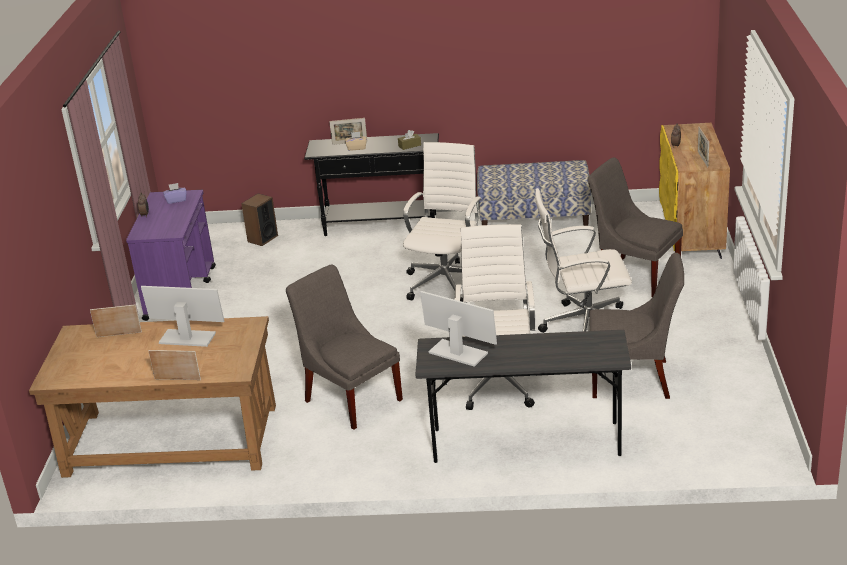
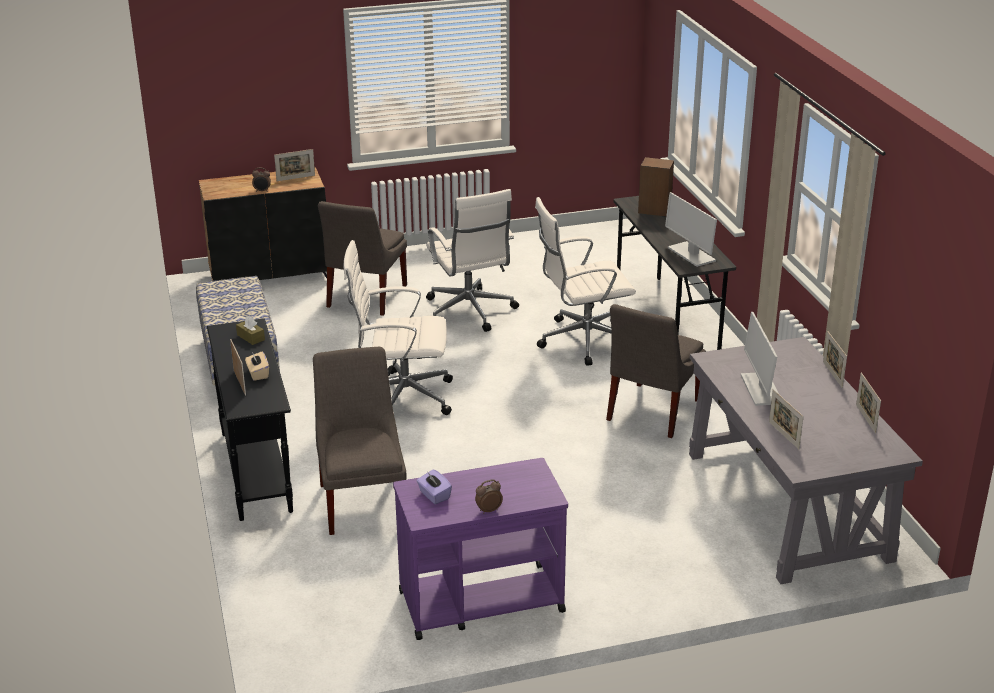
camera: 110 degrees left, 0 degrees up
(103, 378) = (865, 419): none -> picture frame
(171, 440) = (787, 505): brown desk -> grey desk
(262, 238) = (305, 568): speaker -> speaker (654, 210)
(458, 353) = (691, 254): monitor -> monitor turned 45 degrees counterclockwise
(634, 379) = (549, 282): grey chair -> grey chair (363, 501)
(691, 234) = (270, 277): yellow cabinet -> black cabinet

